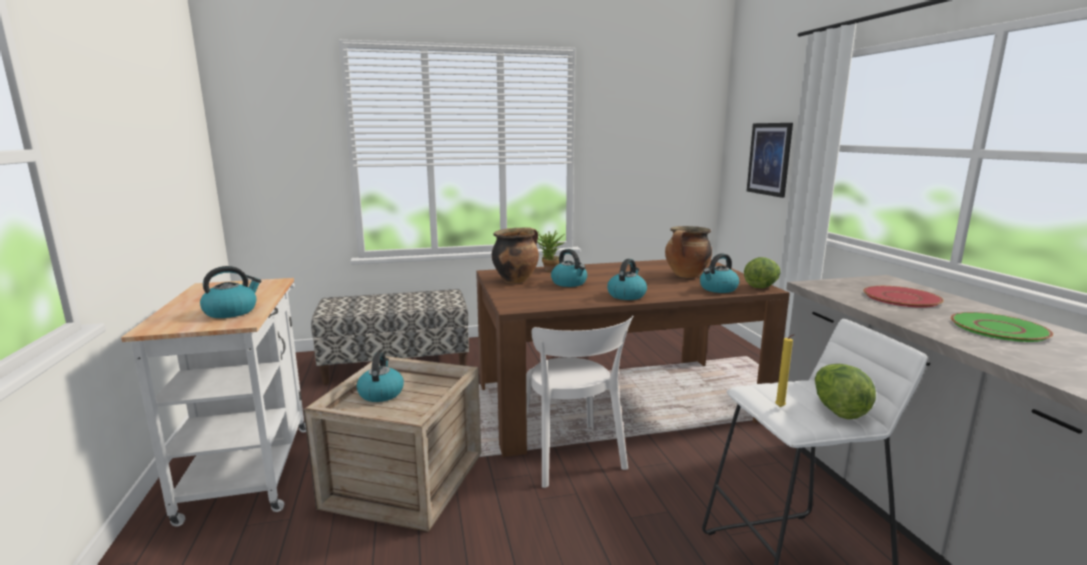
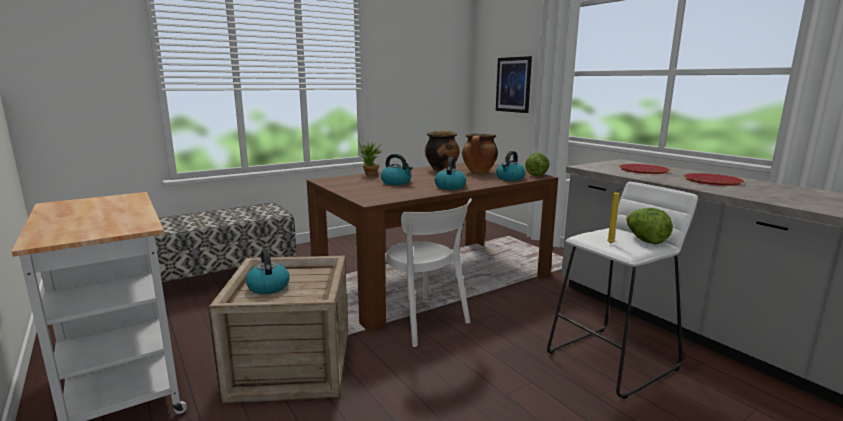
camera: 20 degrees left, 0 degrees up
(231, 311) = (117, 220): kettle -> none
(516, 280) = (350, 183): cooking pot -> cooking pot (441, 169)
(998, 328) = (712, 180): green plate -> red plate

